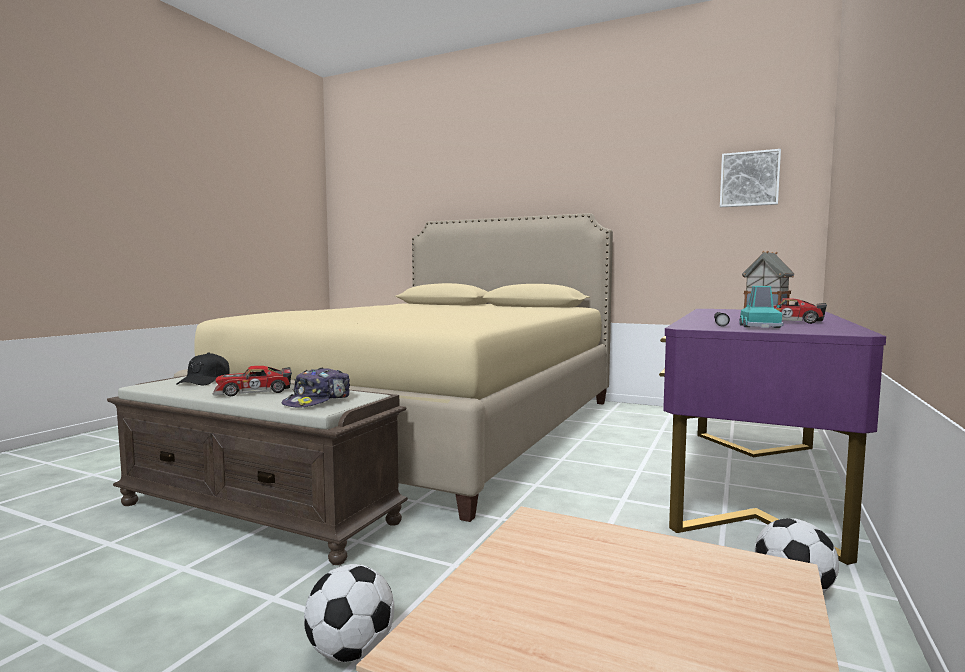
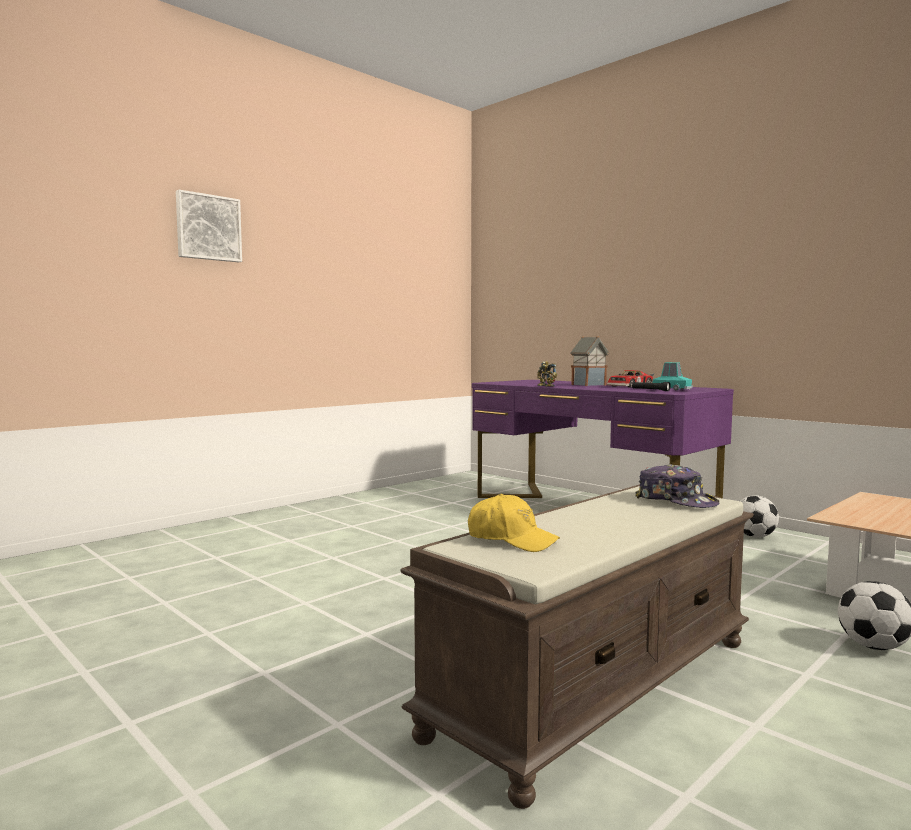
camera: 70 degrees left, 0 degrees up
(205, 381) = (512, 540): black cap -> yellow cap
(254, 391) = (613, 519): toy car -> none
(435, 427) = (326, 570): beige bed -> none
(698, 314) = (545, 386): none -> toy robot
(749, 179) = (428, 264): picture -> picture (208, 227)

